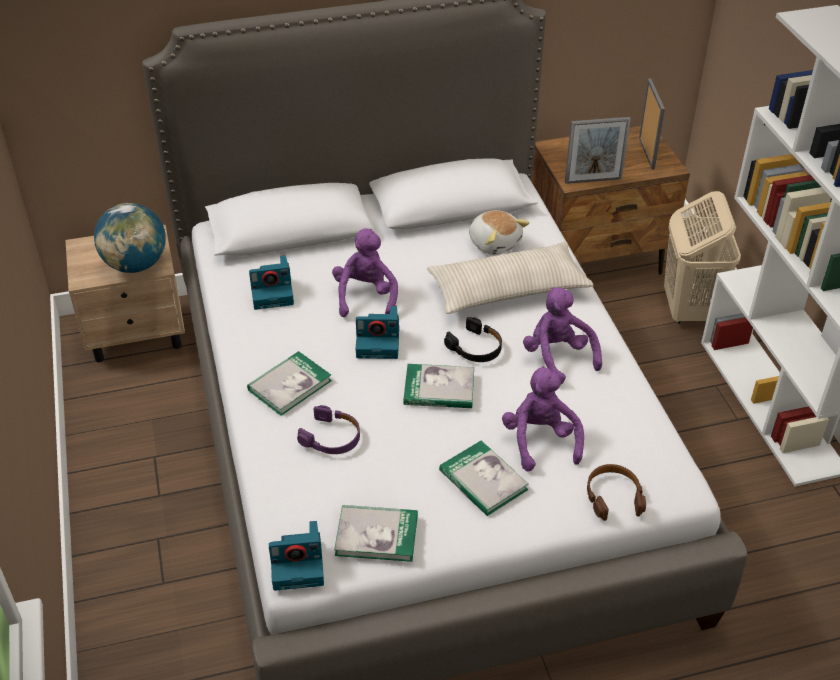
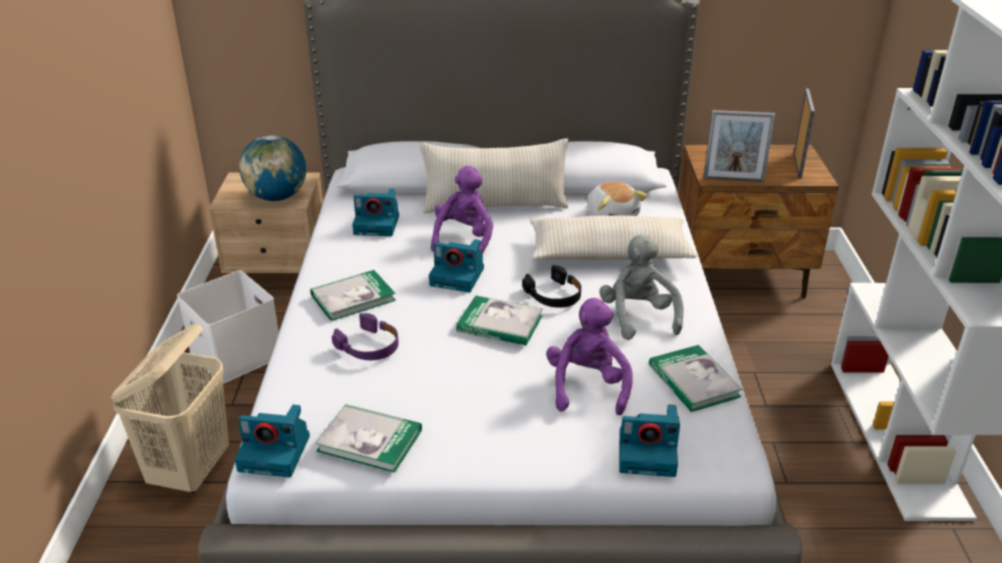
camera: 15 degrees right, 10 degrees down
(134, 438) = (234, 354): none -> white storage box
(378, 249) = (495, 205): none -> beige pillow
(483, 480) = (509, 412): book -> book (693, 381)
(558, 357) = (638, 317): purple plush toy -> grey plush toy
(613, 496) = (648, 453): brown headphones -> camera
(688, 309) = (825, 332): beige laundry basket -> beige laundry basket (191, 471)

